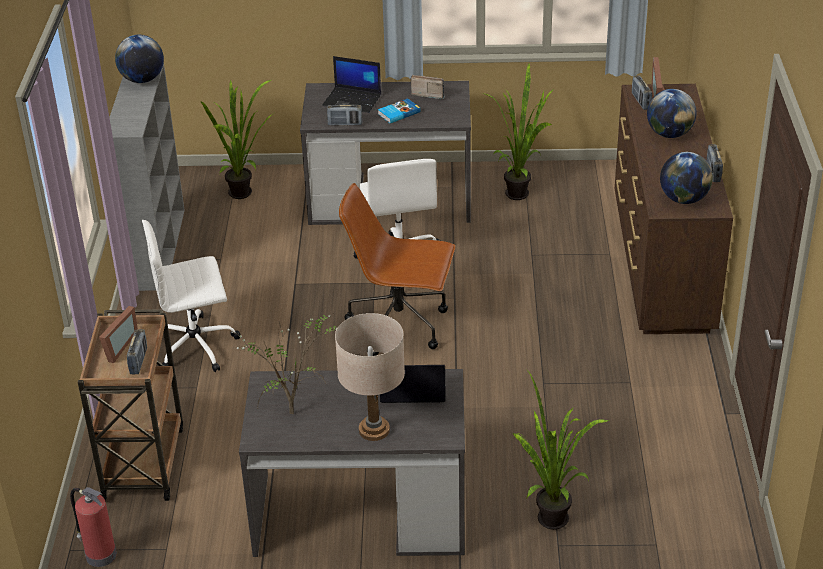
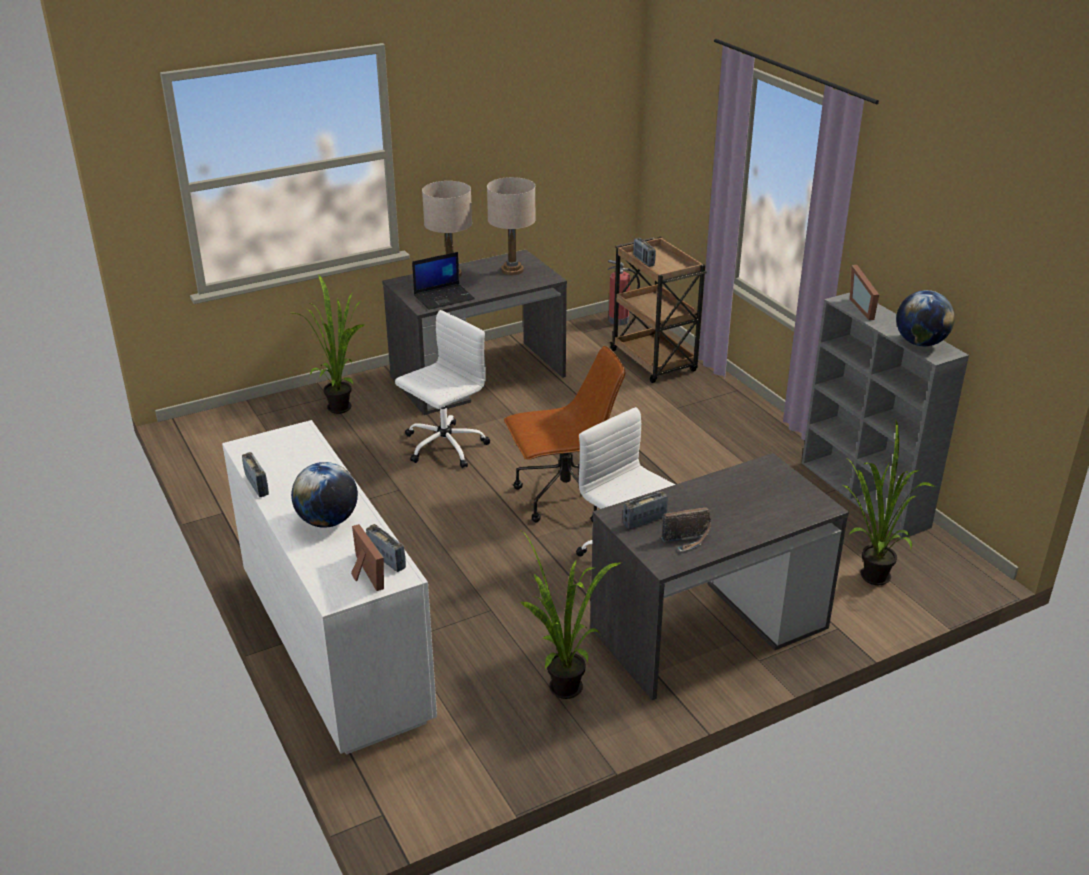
camera: 150 degrees right, 5 degrees down
(116, 347) = (669, 263): picture frame -> picture frame (865, 307)
(197, 345) = (715, 432): white office chair -> white office chair (443, 446)
(295, 411) = (512, 270): potted plant -> beige table lamp
(345, 124) = (735, 472): radio -> radio (644, 521)
(353, 100) = (764, 504): laptop -> none
(398, 113) = (693, 503): book -> none
(661, 264) = (335, 646): brown dresser -> white dresser
(684, 199) = (281, 447): globe -> none

